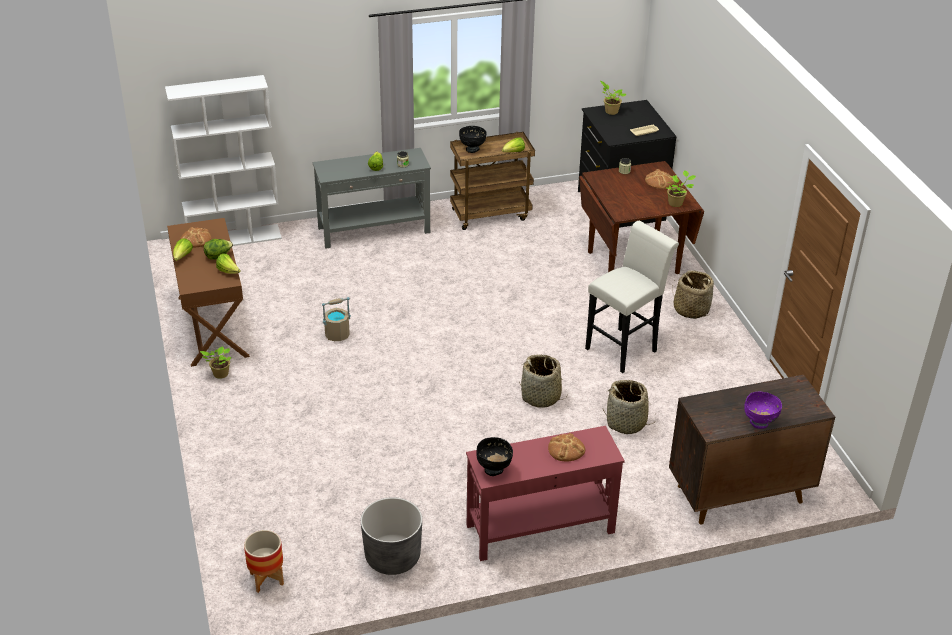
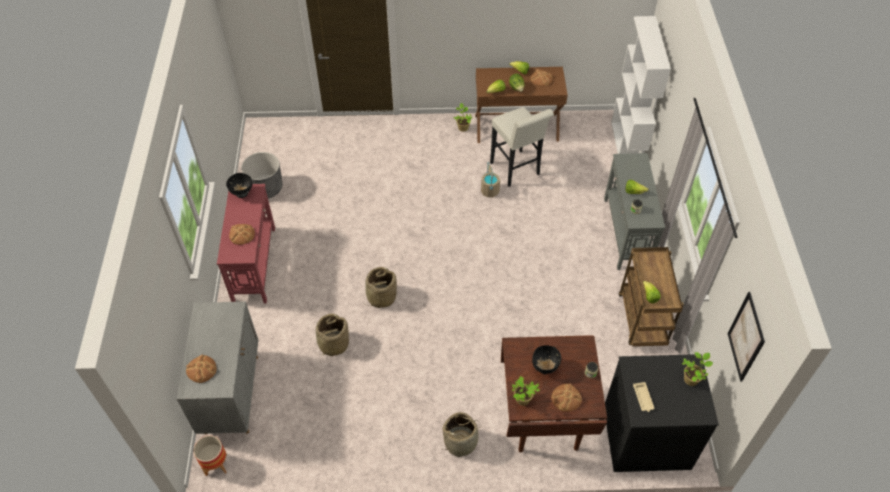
camera: 105 degrees right, 15 degrees up
(267, 579) = (276, 133): planter -> planter (216, 464)
(472, 149) = (659, 265): black bowl -> black bowl (544, 368)
(595, 44) = (746, 337): none -> picture
(625, 348) = (422, 370): white stool -> white stool (516, 171)
(738, 494) = (231, 393): brown cabinet -> grey cabinet
(759, 423) = (194, 343): purple bowl -> none
(788, 407) = (201, 369): none -> bread

